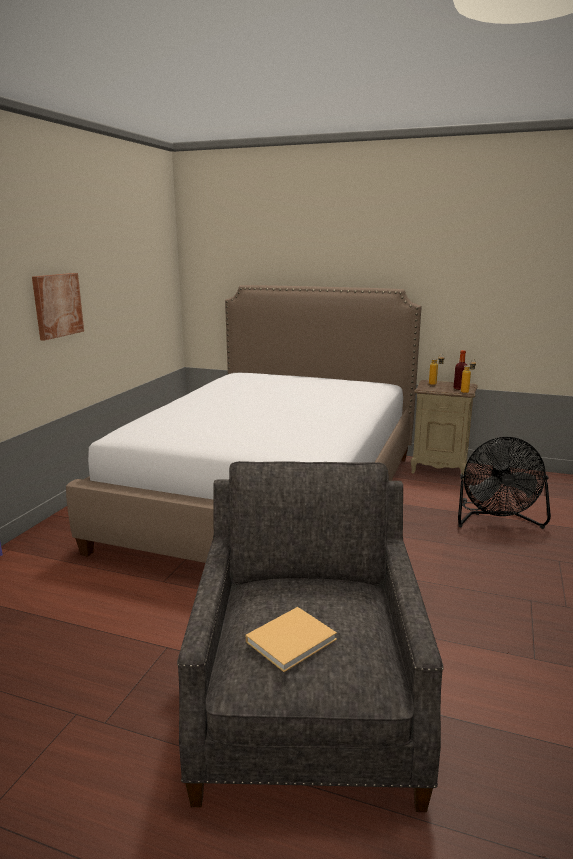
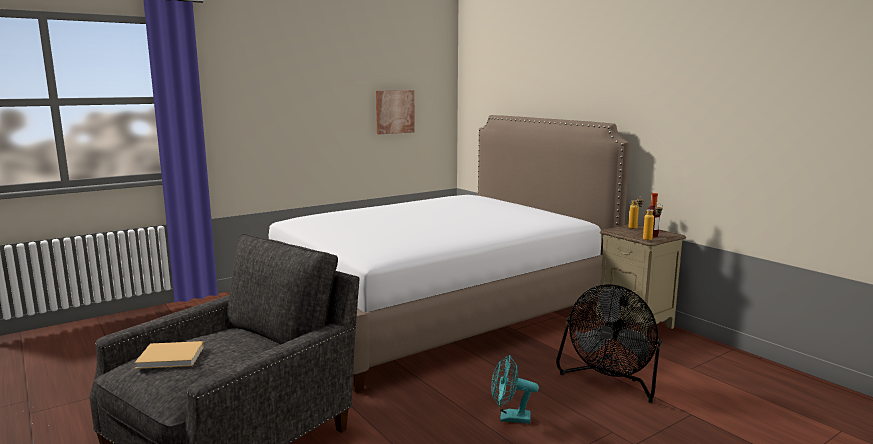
camera: 35 degrees right, 5 degrees down
(57, 305) = (304, 121): picture -> picture (394, 111)
(486, 578) = (509, 418): none -> turquoise fan

